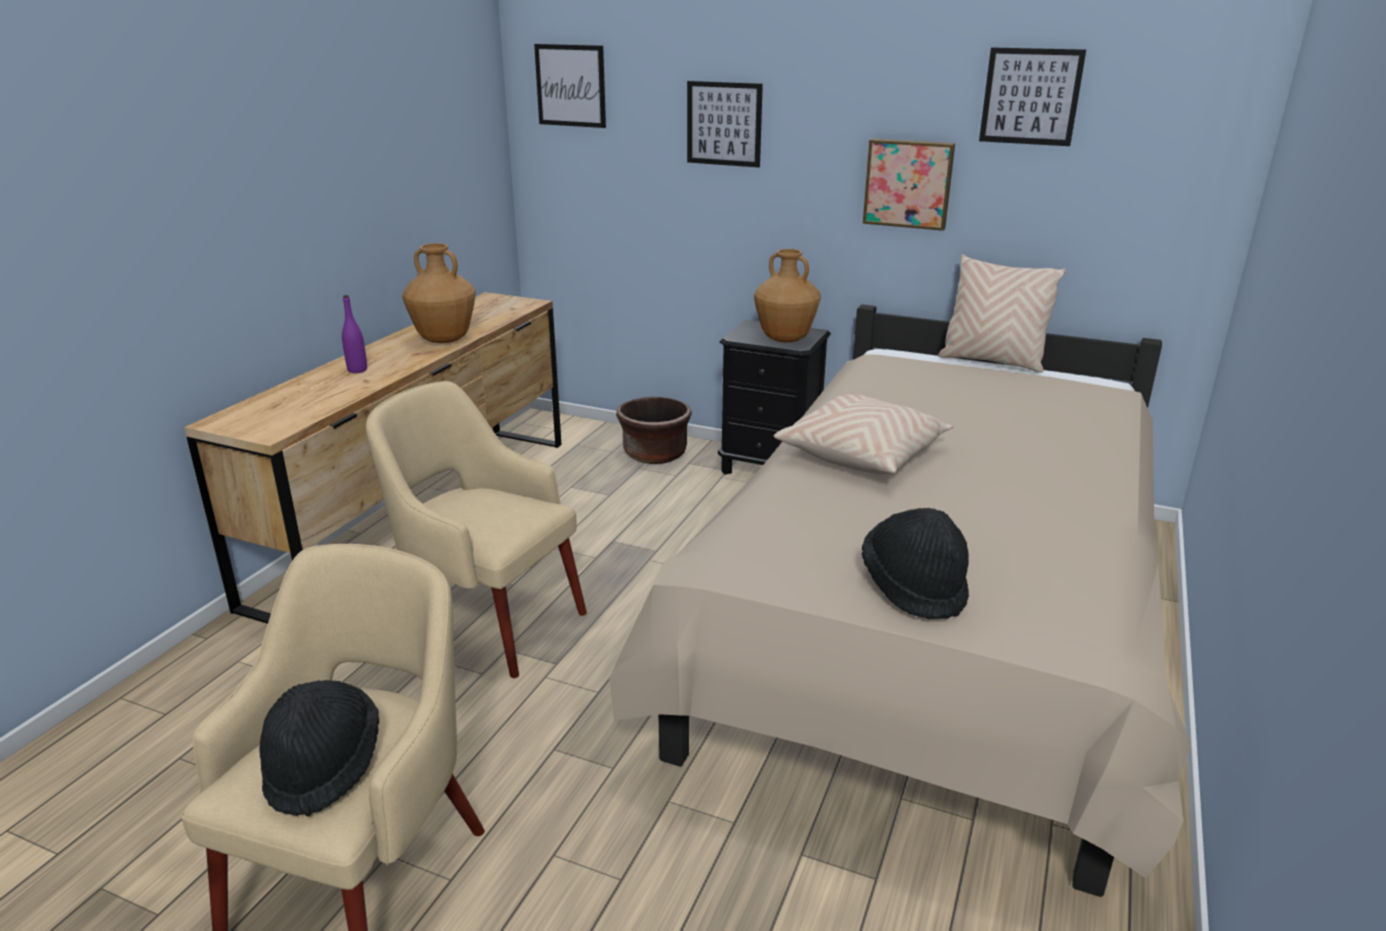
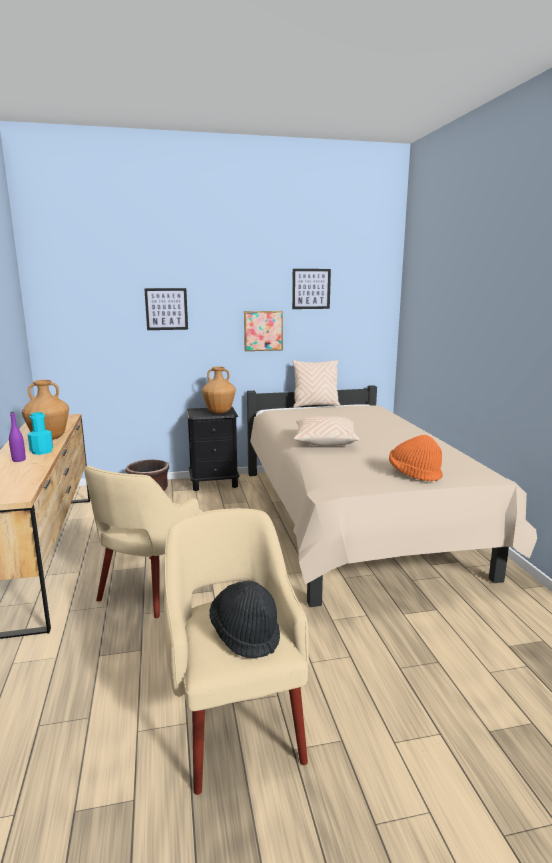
camera: 35 degrees left, 10 degrees down
(402, 362) = (41, 451): none -> turquoise bottle
(487, 620) = (151, 586): beige armchair -> beige armchair turned 60 degrees counterclockwise
(570, 85) = (70, 293): picture -> none
(914, 587) = (414, 474): black hat -> orange hat

